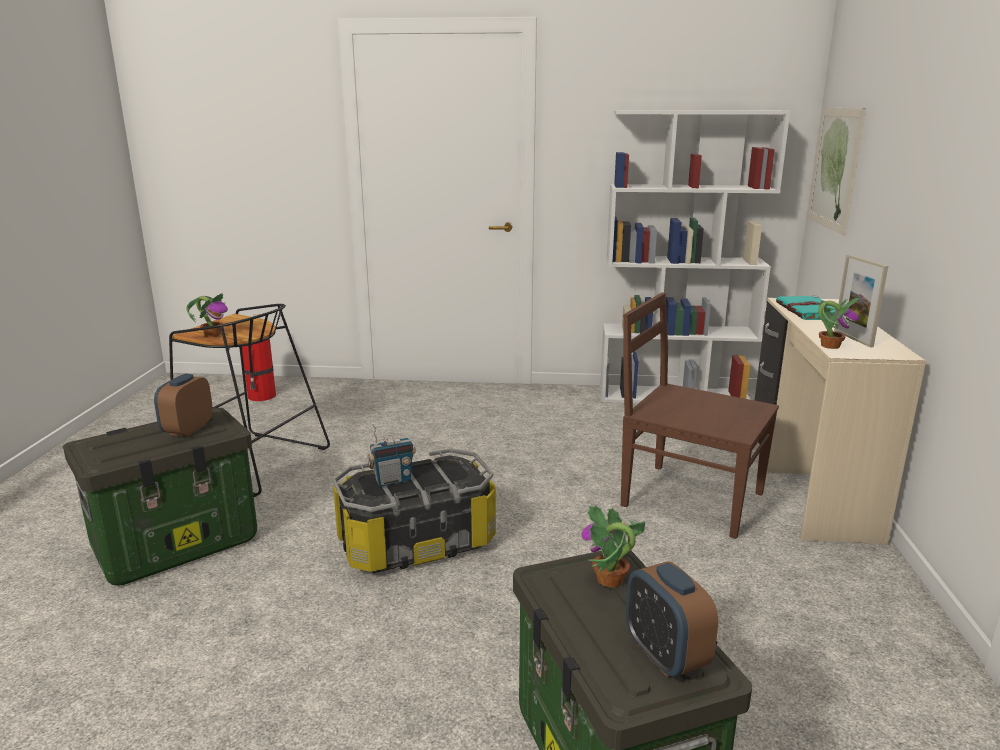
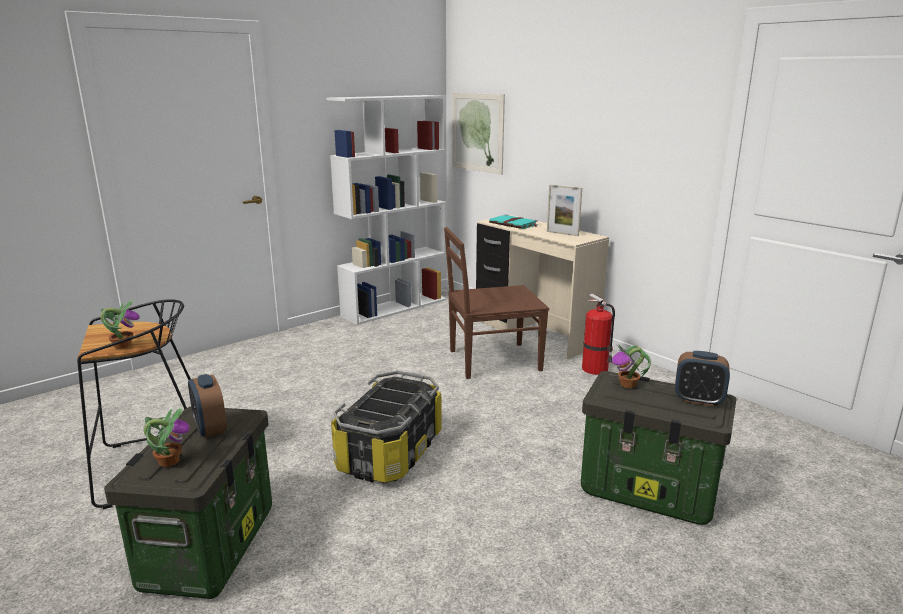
camera: 45 degrees left, 0 degrees up
(261, 396) = (50, 417): fire extinguisher -> fire extinguisher (596, 369)
(393, 480) = (377, 407): radio -> none
(829, 346) = (562, 239): potted plant -> potted plant (168, 461)

